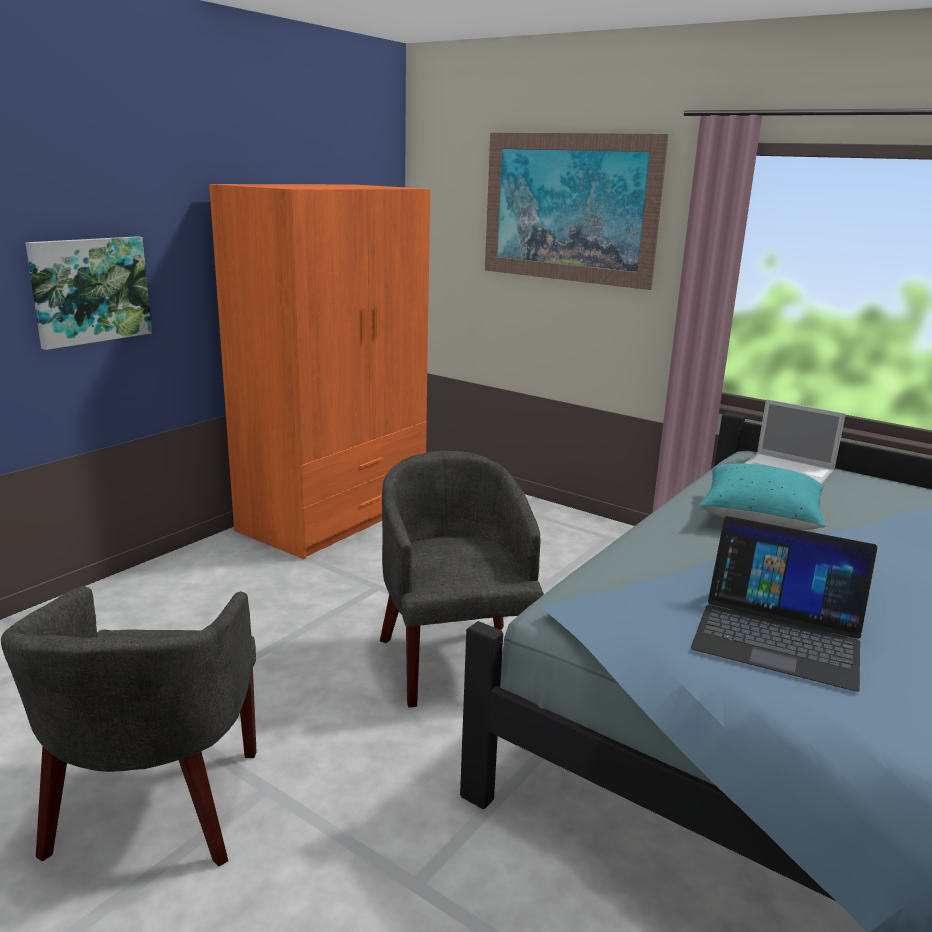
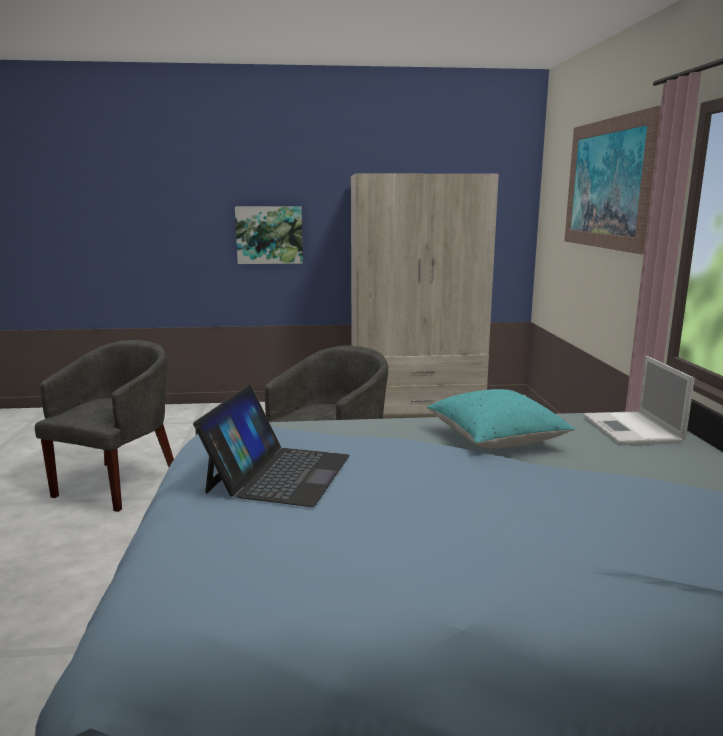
camera: 50 degrees right, 5 degrees down
(156, 809) = (119, 483): grey armchair -> grey armchair turned 150 degrees clockwise
(335, 516) = (416, 410): orange wardrobe -> beige wardrobe
(778, 634) = (279, 473): laptop -> laptop turned 150 degrees counterclockwise

